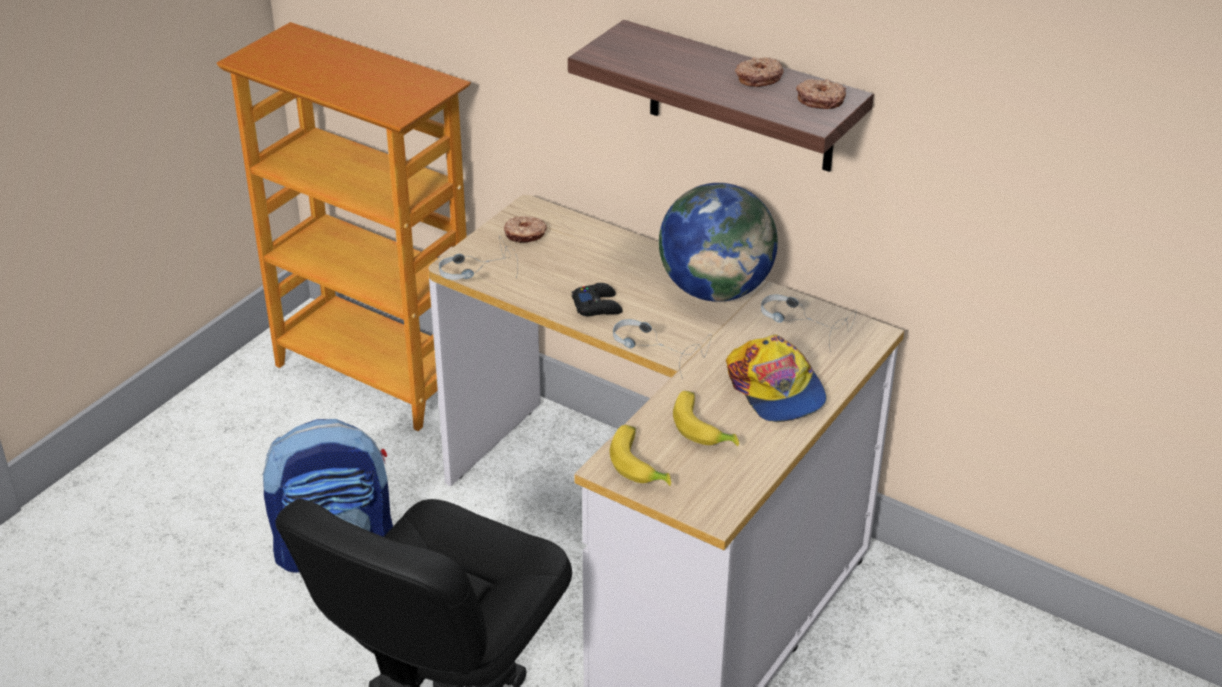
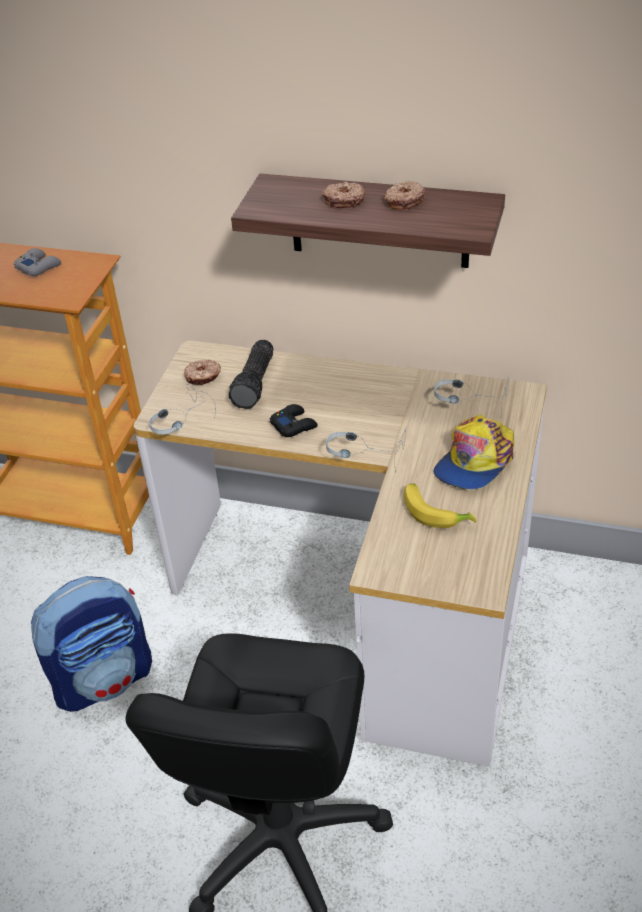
camera: 15 degrees left, 5 degrees up
(381, 76) = (38, 267): none -> grey game controller
(578, 255) = (256, 383): none -> flashlight
(641, 464) = (401, 560): banana -> none
(715, 290) = (383, 387): globe -> none
(776, 389) = (475, 461): cap -> cap turned 75 degrees clockwise
(820, 100) = (466, 209): donut -> donut (344, 200)

